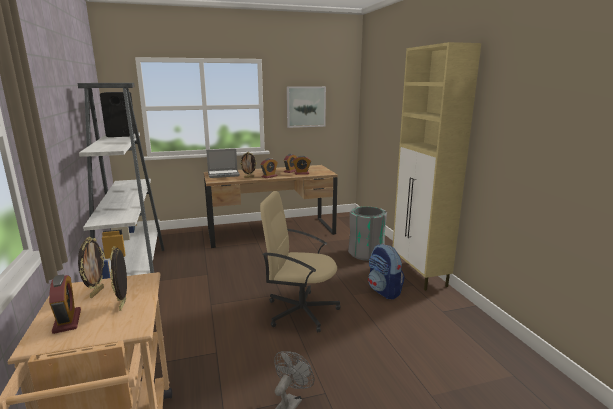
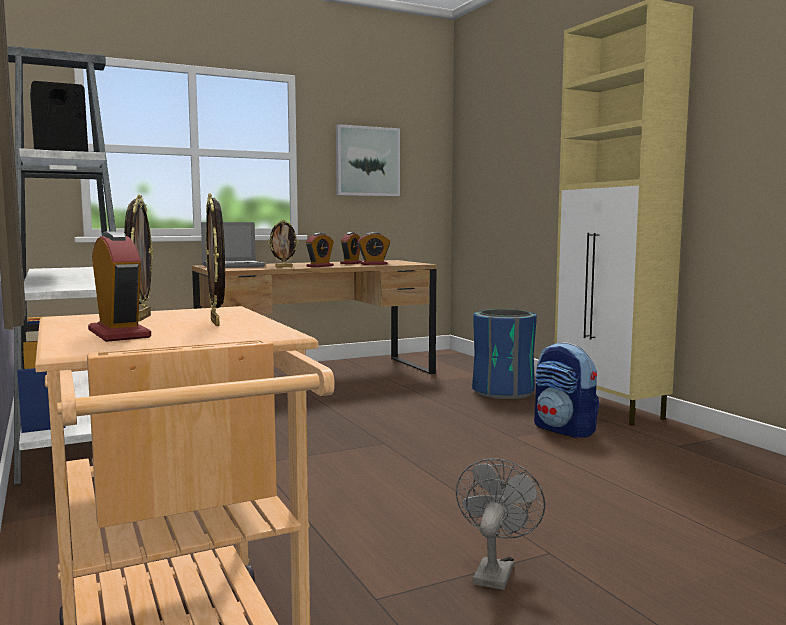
camera: 10 degrees left, 10 degrees down
(300, 311) = (434, 460): beige office chair -> none
(366, 253) = (503, 391): grey trash can -> blue trash can

